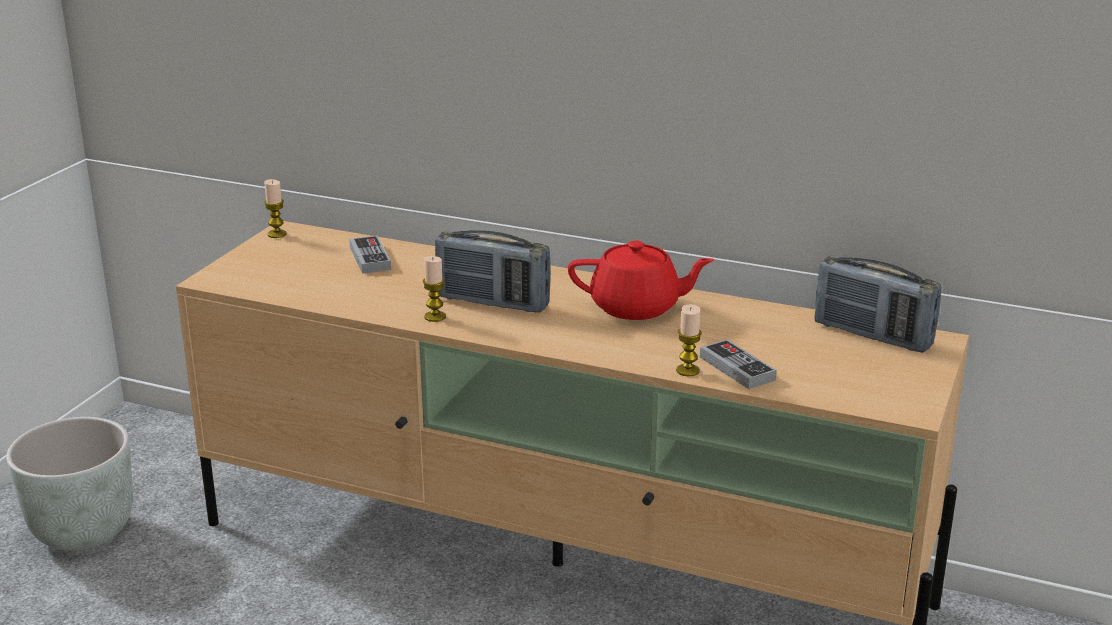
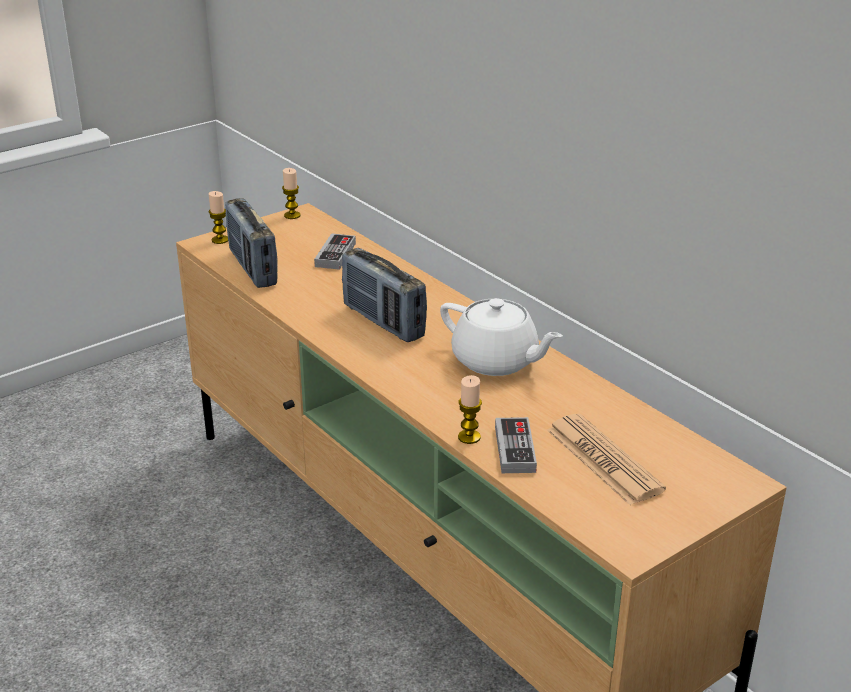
camera: 30 degrees right, 5 degrees up
(83, 532) = (124, 414): grey planter -> none
(435, 317) = (324, 322): candle -> candle (220, 240)
(637, 307) = (496, 361): red teapot -> white teapot
(816, 356) = (603, 460): none -> newspaper
(872, 335) = (683, 456): radio -> radio (252, 268)

